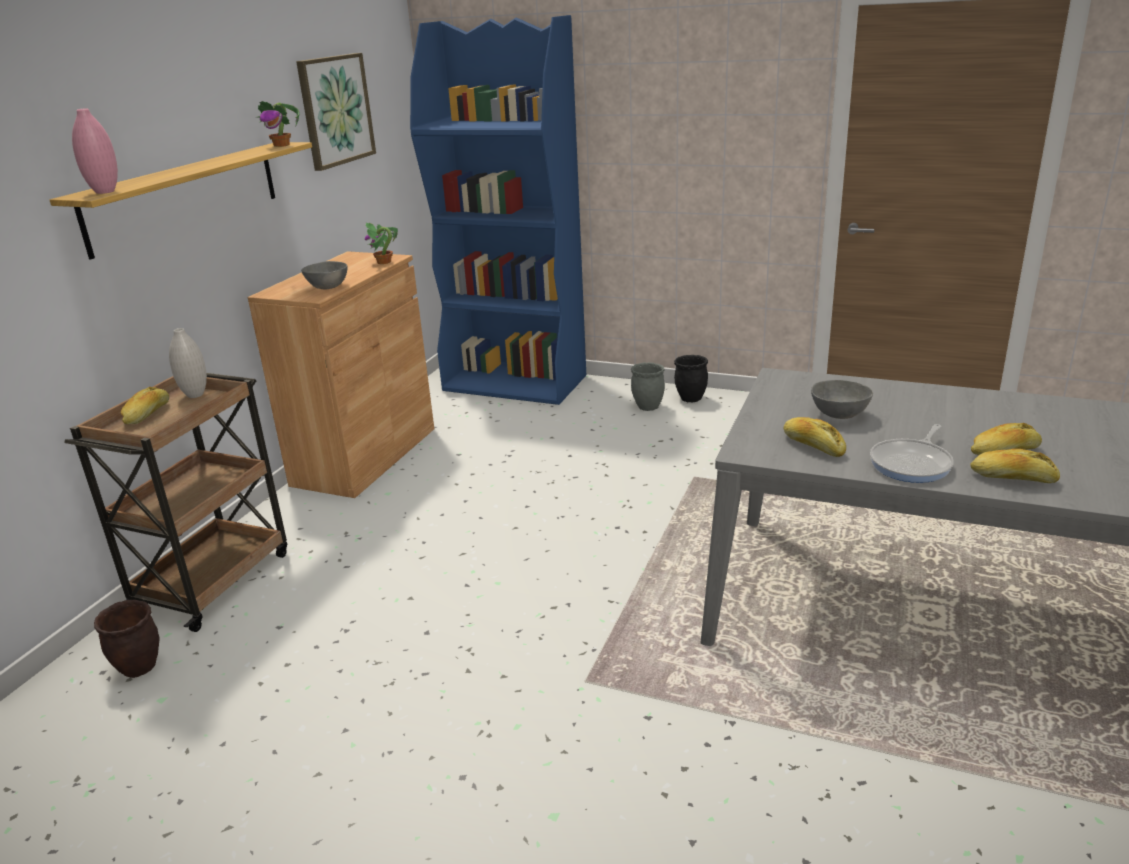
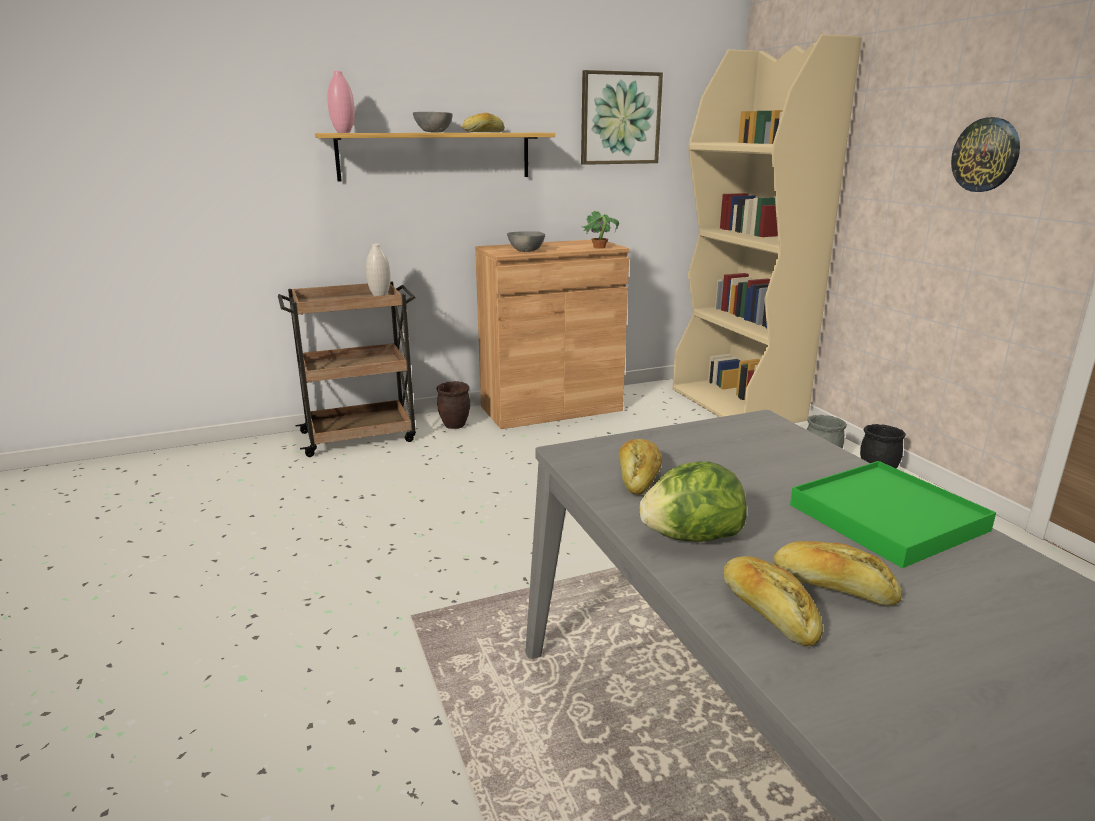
camera: 45 degrees right, 5 degrees down
(138, 668) = (260, 460): brown planter -> brown planter (454, 426)
(147, 414) = (339, 298): bread -> bread (483, 132)
(282, 145) = (531, 132): potted plant -> none
(516, 383) = (737, 405): blue bookcase -> beige bookcase
(719, 120) = (986, 155): none -> wall clock
(839, 415) = (734, 469): grey bowl -> grey bowl (433, 132)
(912, 464) = (691, 537): frying pan -> lettuce
(948, 406) = (887, 518): none -> green tray

